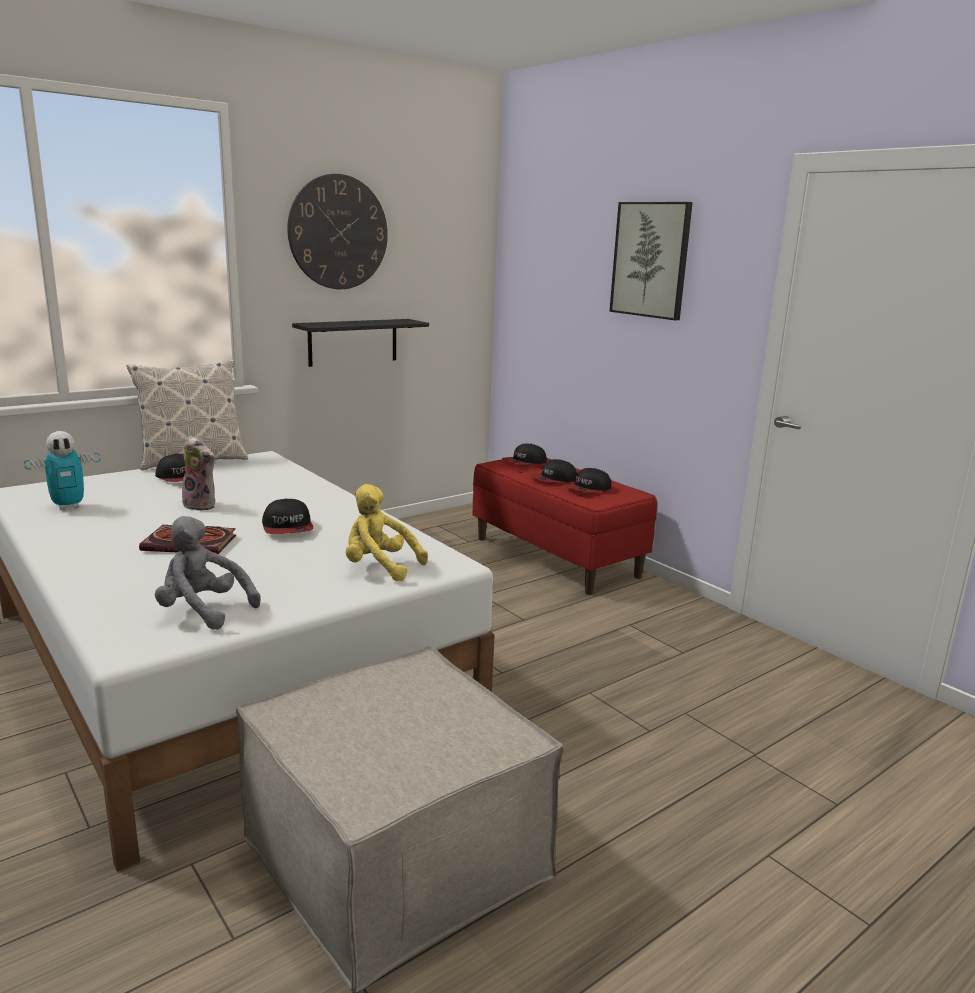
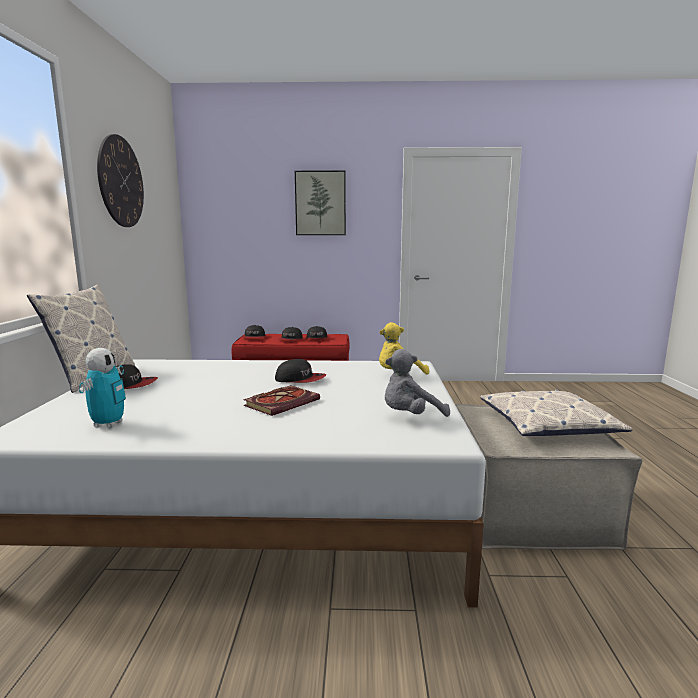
camera: 50 degrees left, 5 degrees down
(202, 505) = (208, 389): plush toy -> none
(353, 342) = (135, 269): black shelf -> none
(409, 732) = (547, 425): none -> pillow

